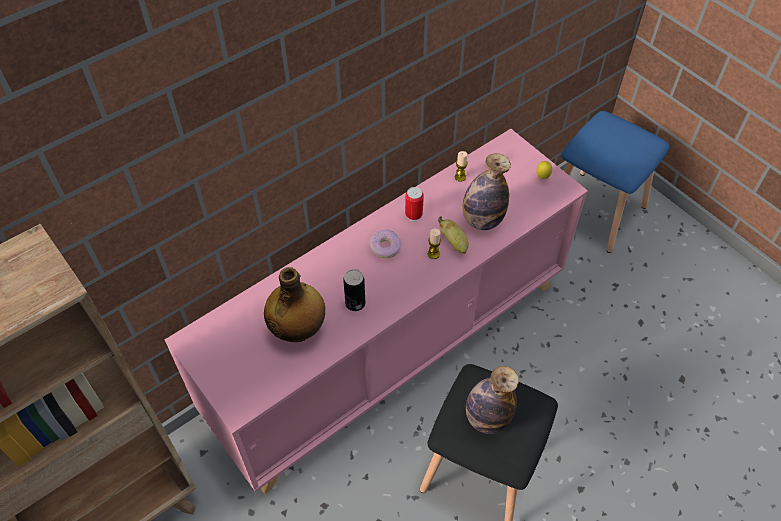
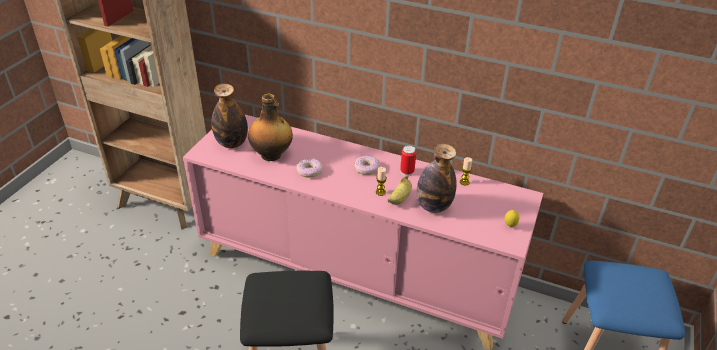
camera: 60 degrees right, 15 degrees down
(355, 303) = (309, 171): can -> donut
(487, 418) = (283, 293): bottle -> bottle (232, 143)

